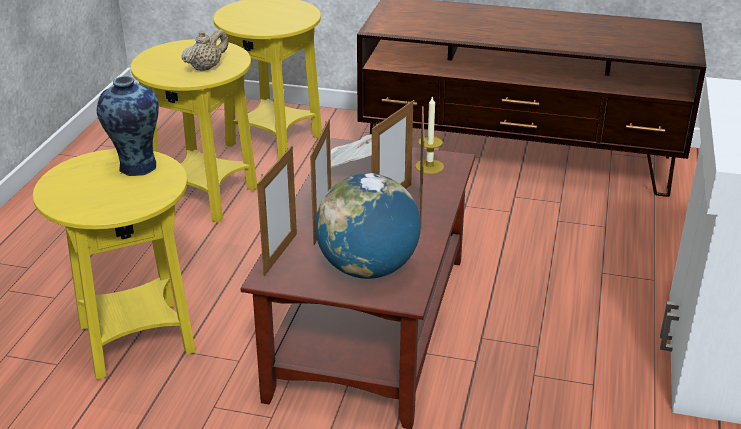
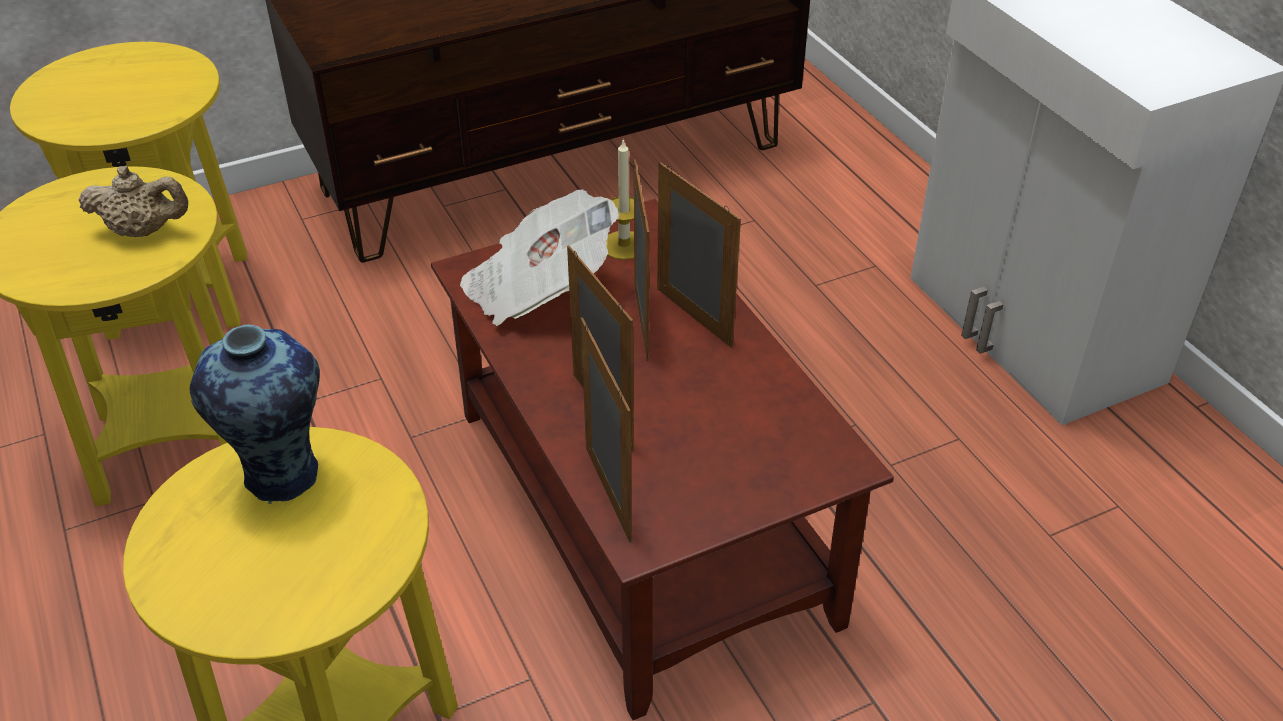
camera: 40 degrees left, 10 degrees up
(206, 67) = (144, 231): beige teapot -> beige teapot turned 90 degrees clockwise
(368, 269) = (747, 448): globe -> none

